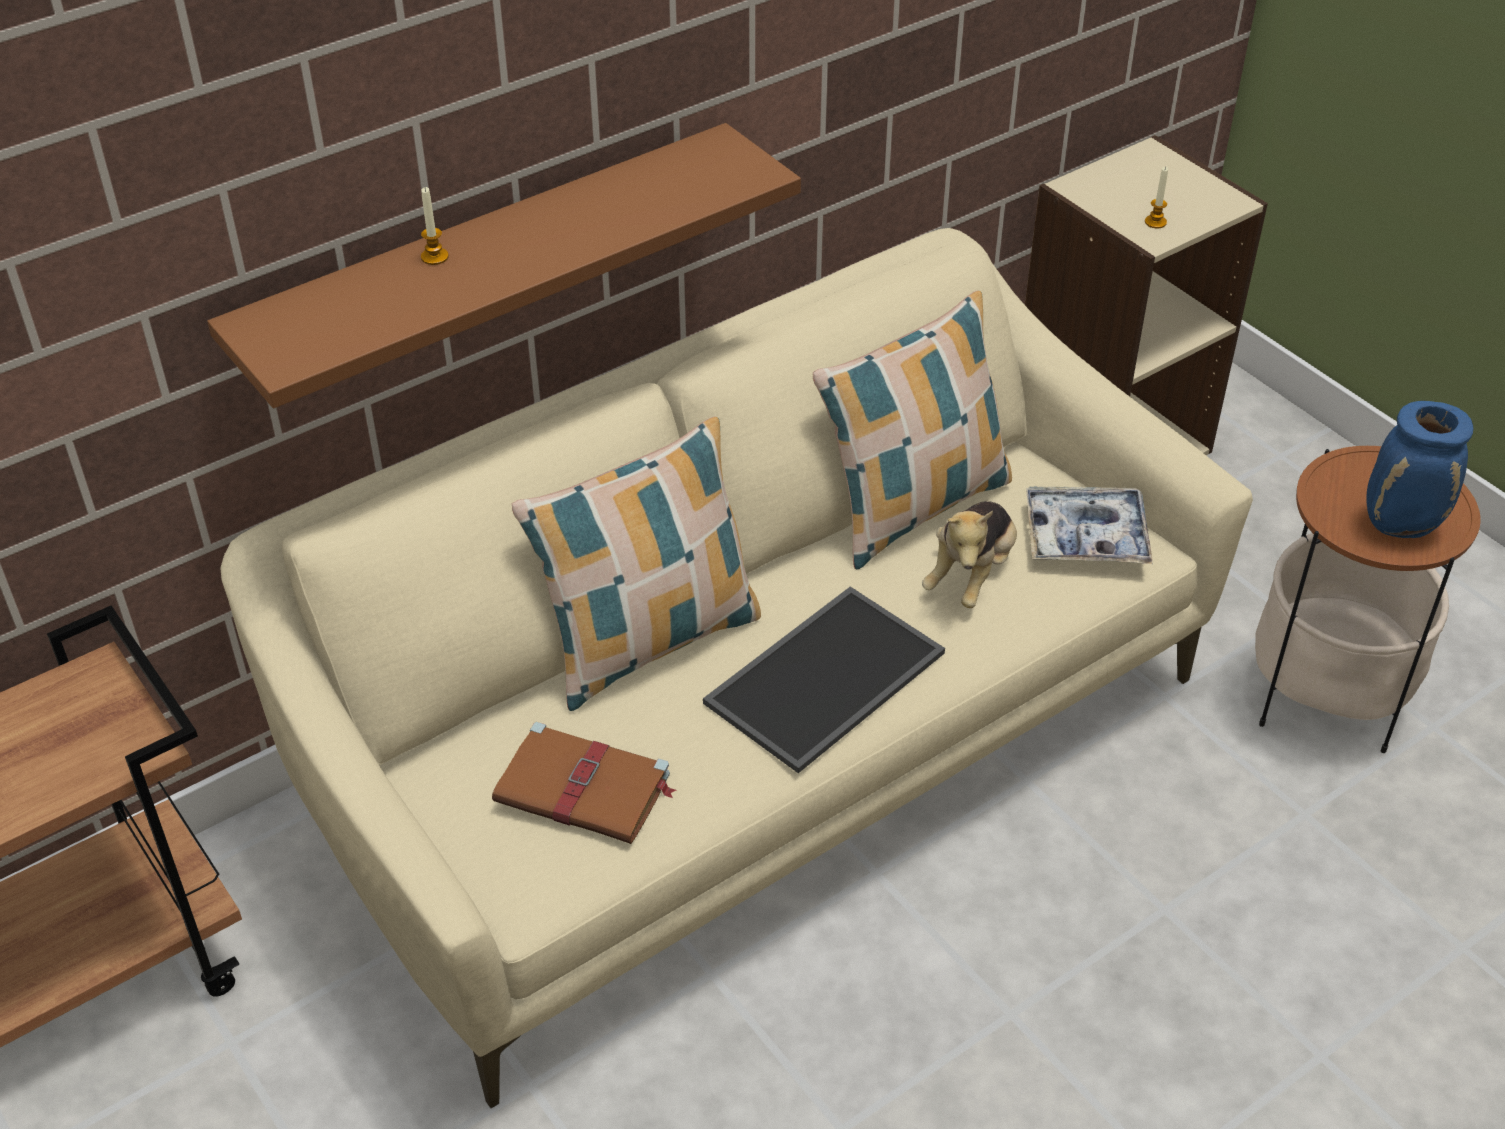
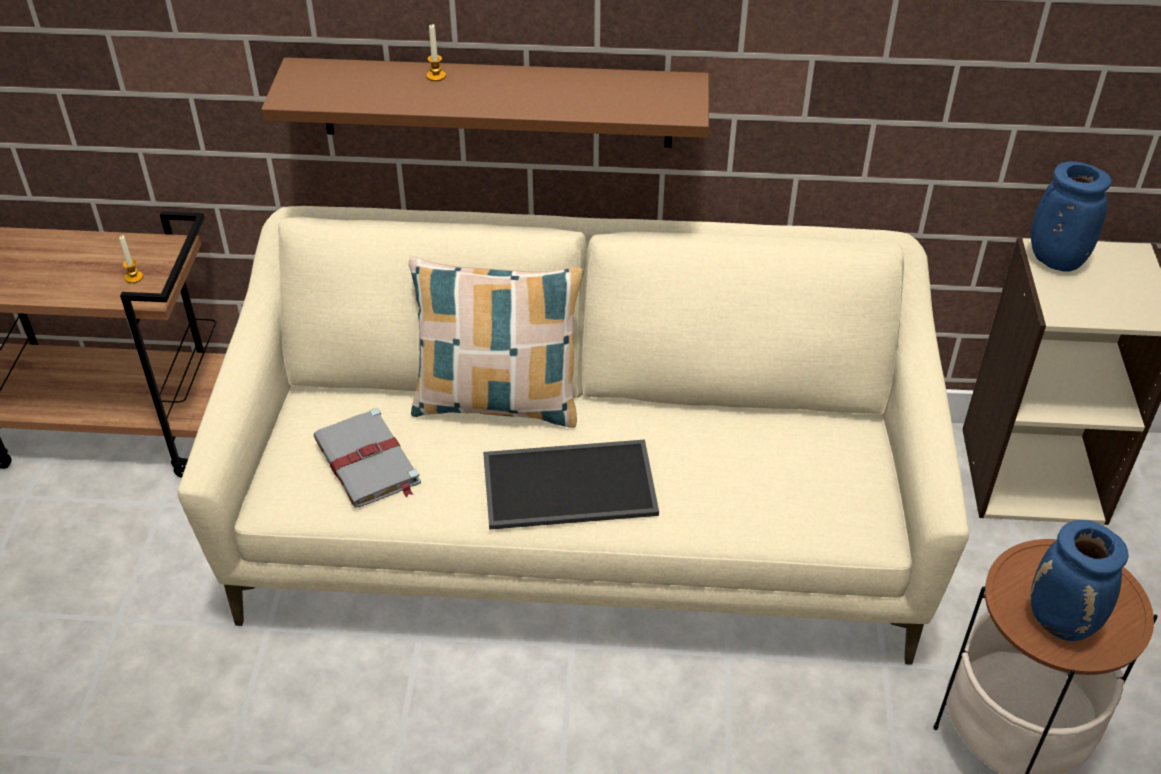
camera: 40 degrees right, 0 degrees up
(585, 789) = (368, 463): brown book -> grey book
(913, 506) = (749, 416): pillow -> none
(971, 574) = (736, 479): plush toy -> none
(1086, 536) = (843, 500): tray -> none
(1094, 192) = (1054, 260): none -> blue vase
(1155, 222) = (1076, 303): candle -> candle (134, 277)

